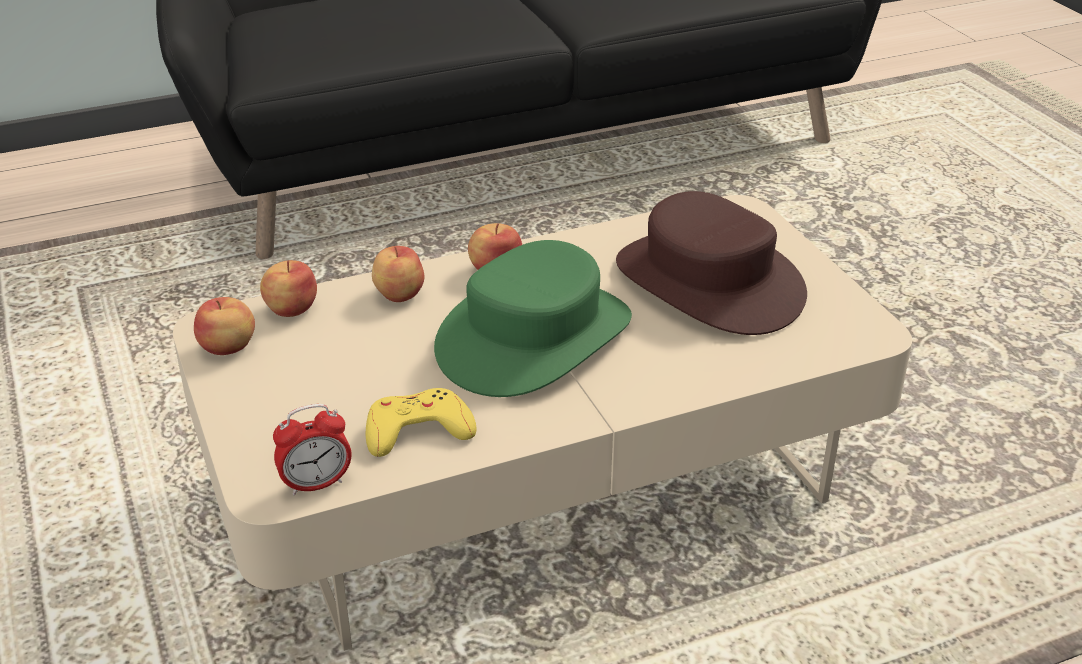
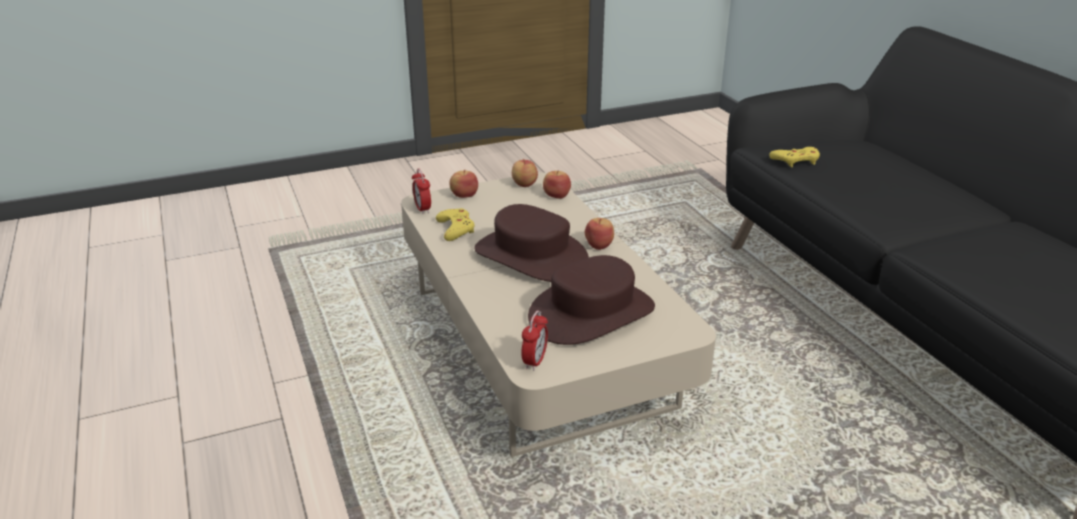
camera: 90 degrees right, 5 degrees down
(322, 57) = (796, 160): none -> yellow game controller
(398, 294) = (571, 219): apple -> apple (464, 195)
(533, 337) = (531, 256): green hat -> brown hat
(847, 333) = (534, 361): none -> alarm clock

